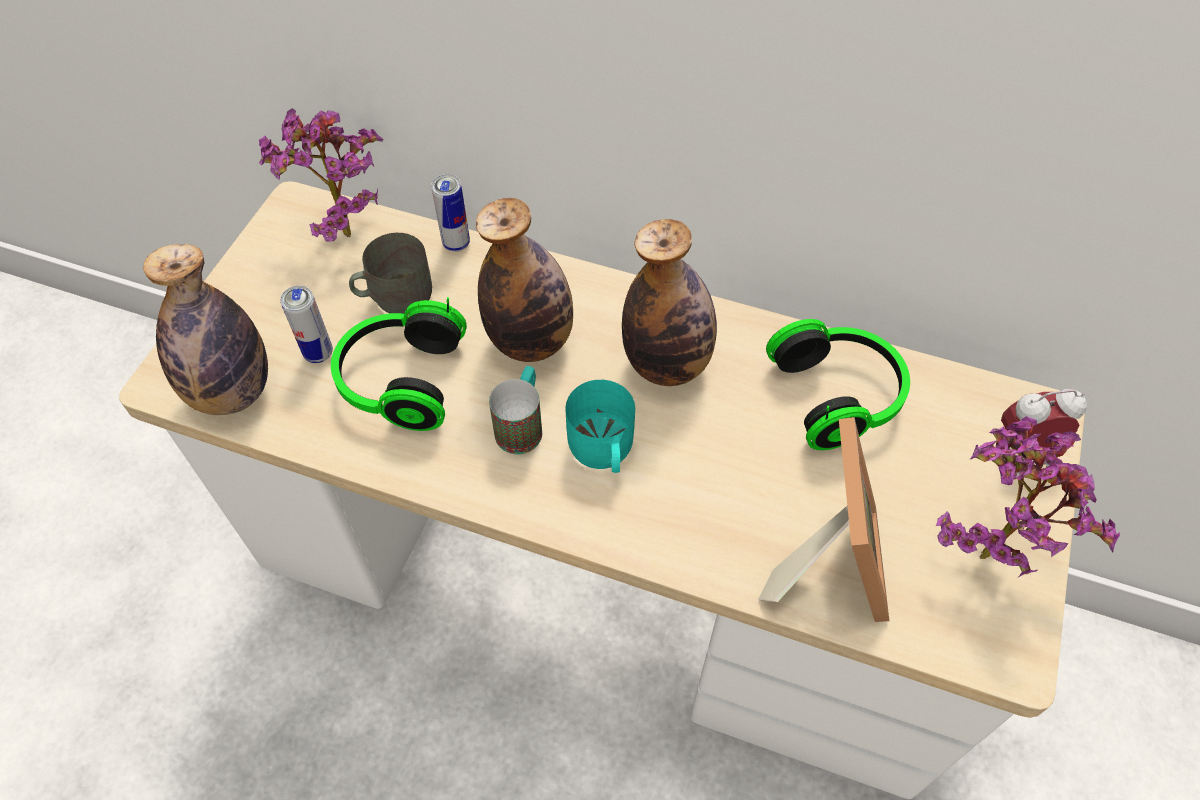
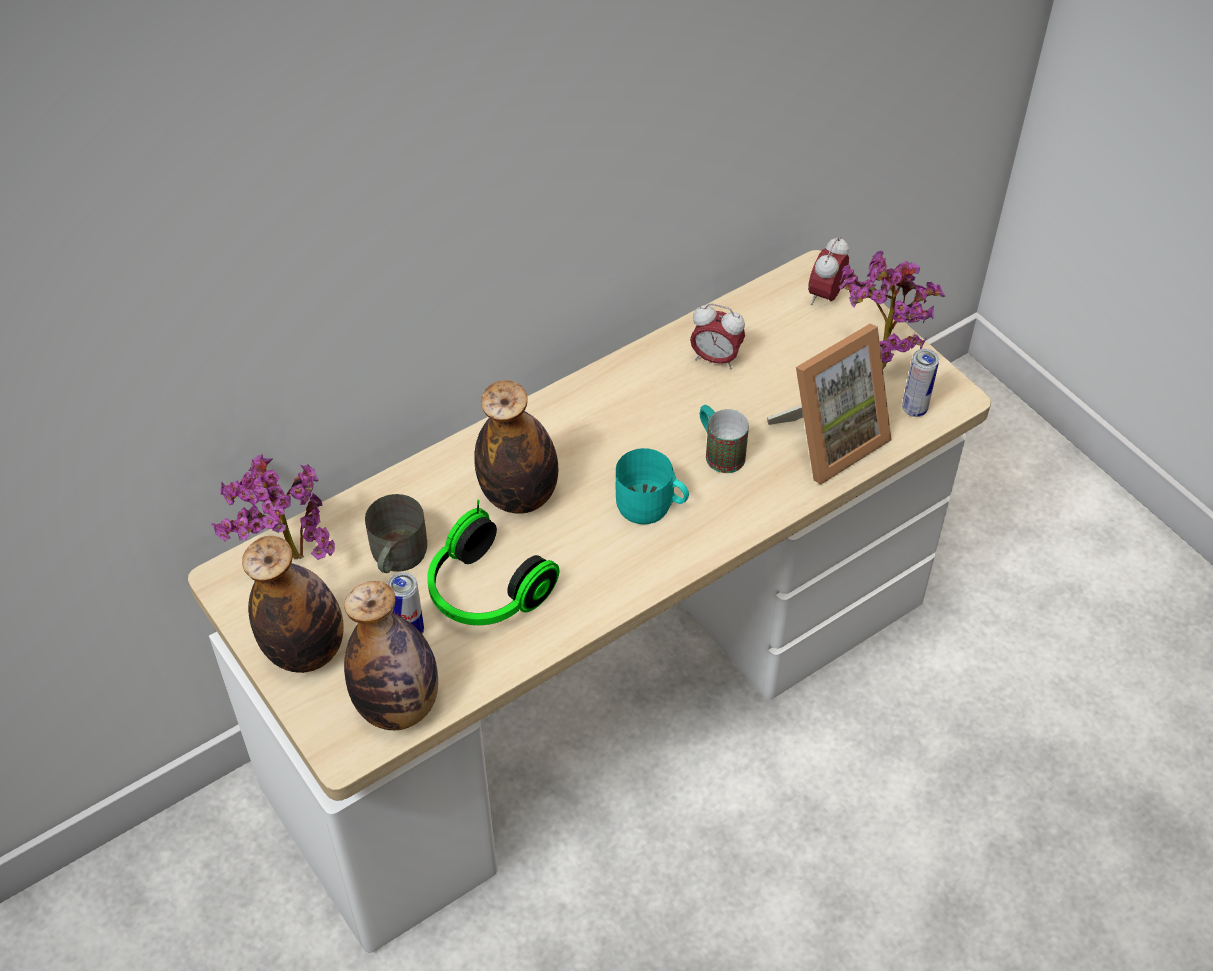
camera: 55 degrees left, 5 degrees down
(456, 244) = (379, 492): can -> can (914, 409)
(522, 424) = (590, 539): mug -> mug (719, 452)
(667, 364) = (610, 431): bottle -> bottle (305, 650)
(828, 561) = (828, 439): picture frame -> picture frame turned 105 degrees clockwise
(838, 395) = (715, 359): headphones -> alarm clock

